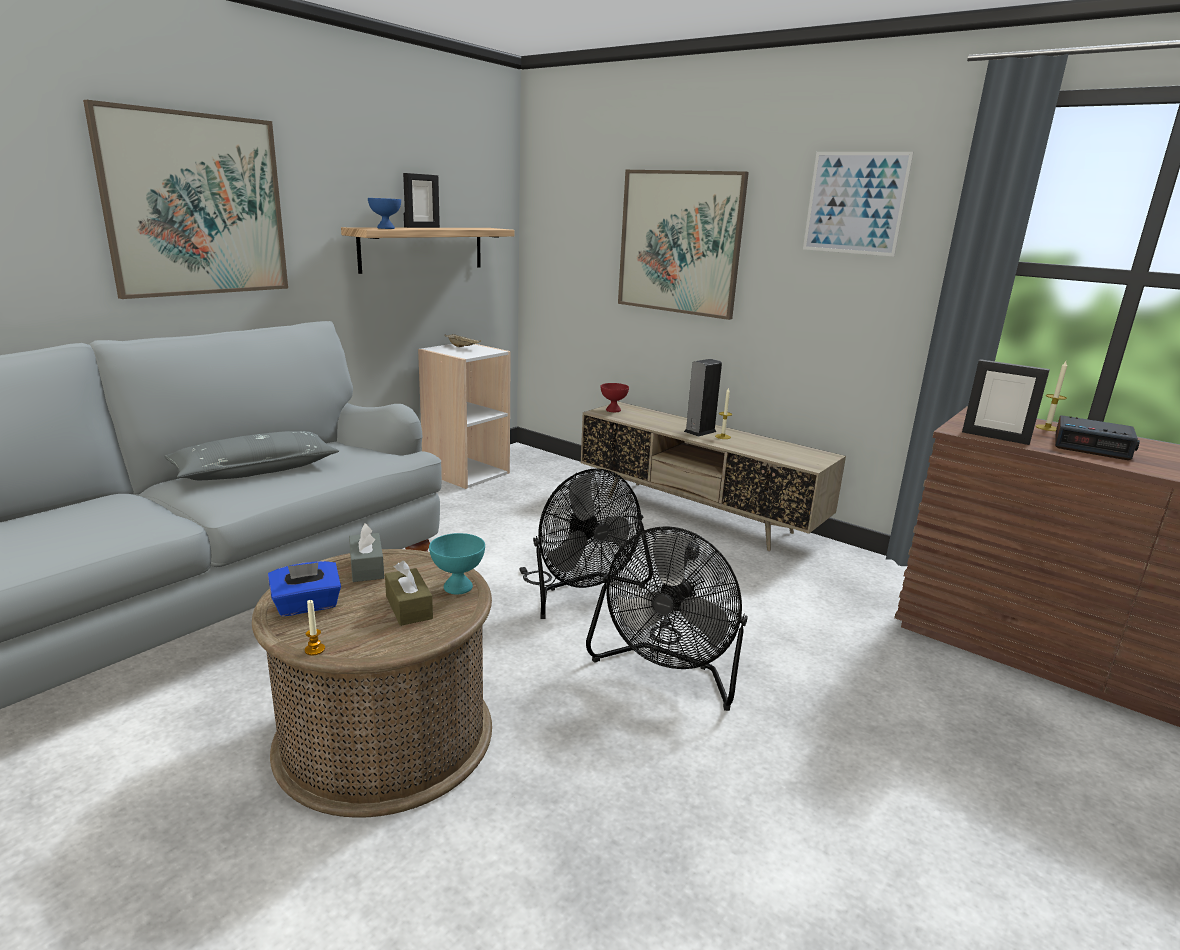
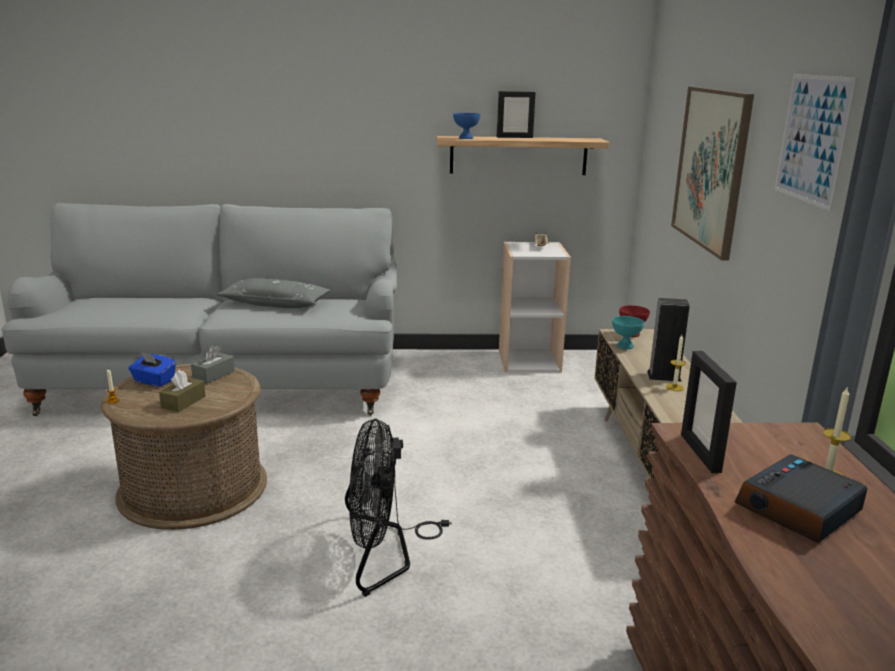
camera: 50 degrees right, 0 degrees up
(196, 205) = (323, 119): picture -> none
(457, 587) = (221, 403): turquoise bowl -> turquoise bowl (624, 346)
(577, 592) = (432, 473): black fan -> none
(1092, 446) = (798, 509): alarm clock -> alarm clock turned 60 degrees clockwise

